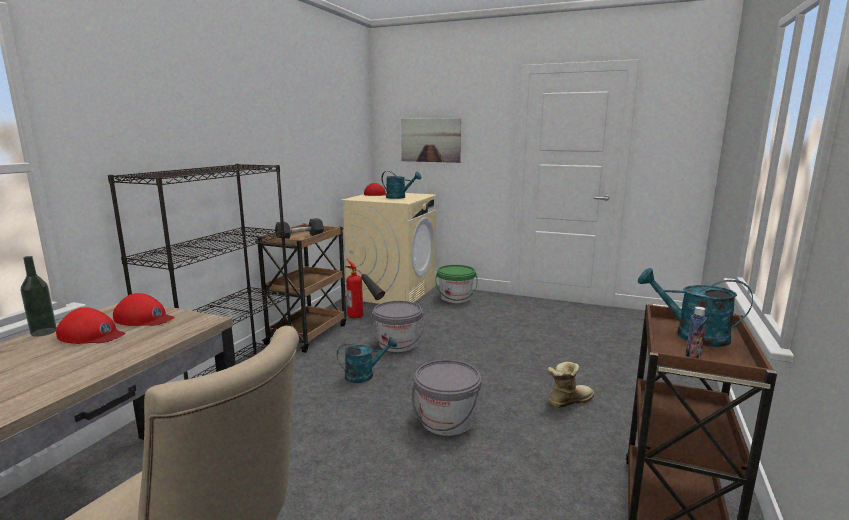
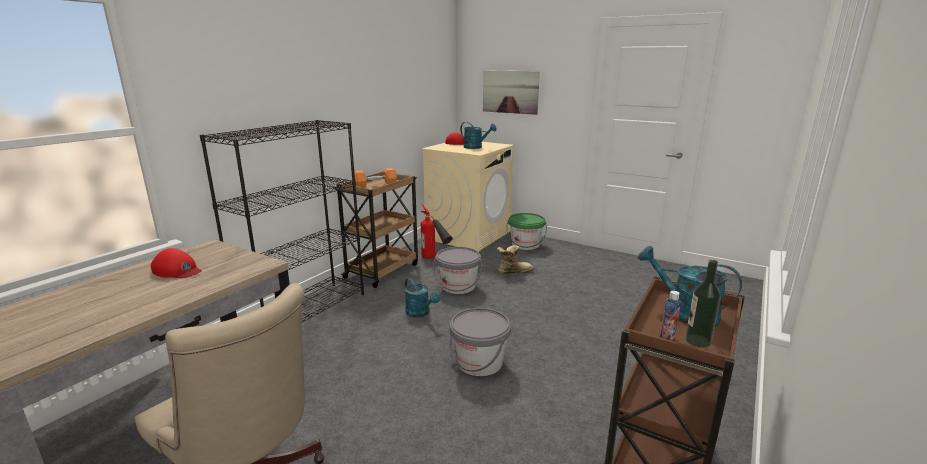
camera: 10 degrees right, 5 degrees up
(43, 332) = (144, 265): bottle -> bottle (697, 341)
(144, 318) = (221, 258): red cap -> none
(300, 237) = (375, 185): grey dumbbell -> orange dumbbell
(364, 375) = (420, 313): turquoise watering can -> turquoise watering can turned 60 degrees clockwise
(567, 401) = (598, 355): boot -> boot (513, 271)

